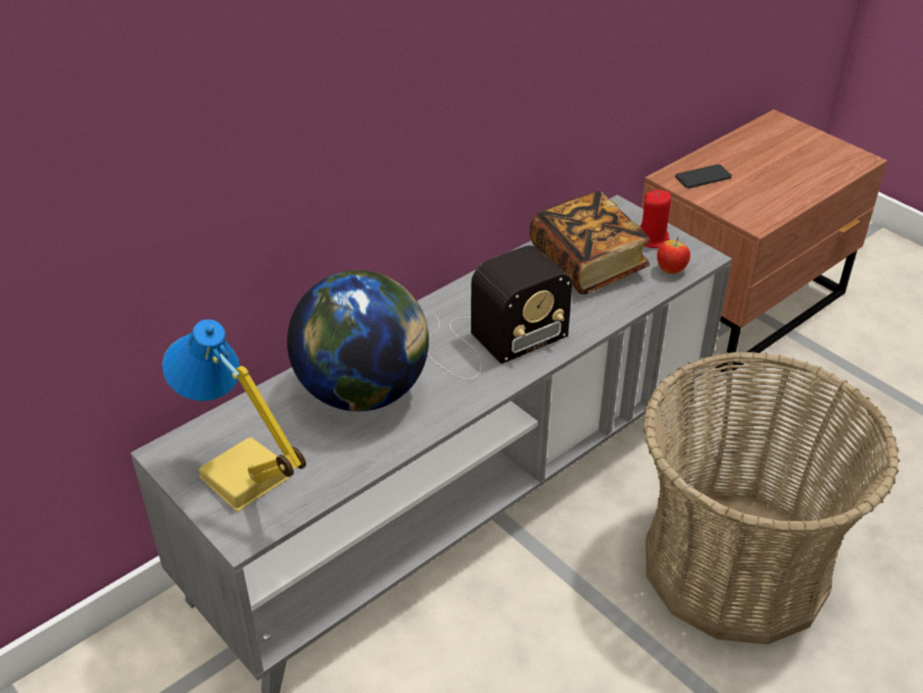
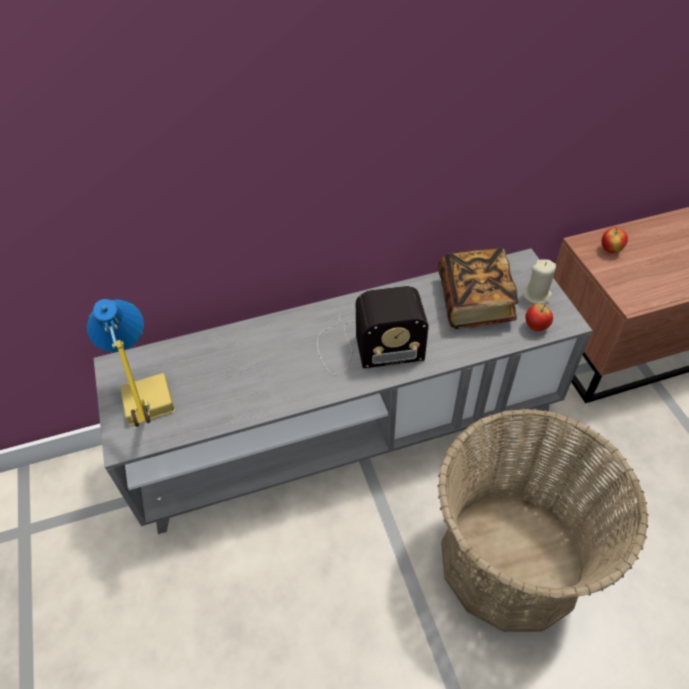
camera: 25 degrees right, 10 degrees up
(363, 391) = (258, 360): globe -> none
(653, 239) = (537, 295): red candle -> beige candle
(703, 177) = (610, 250): phone -> apple

